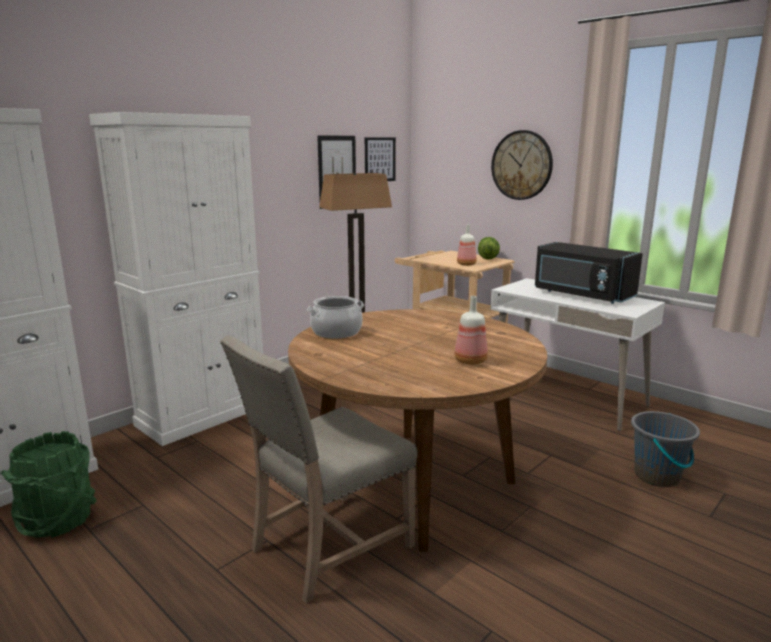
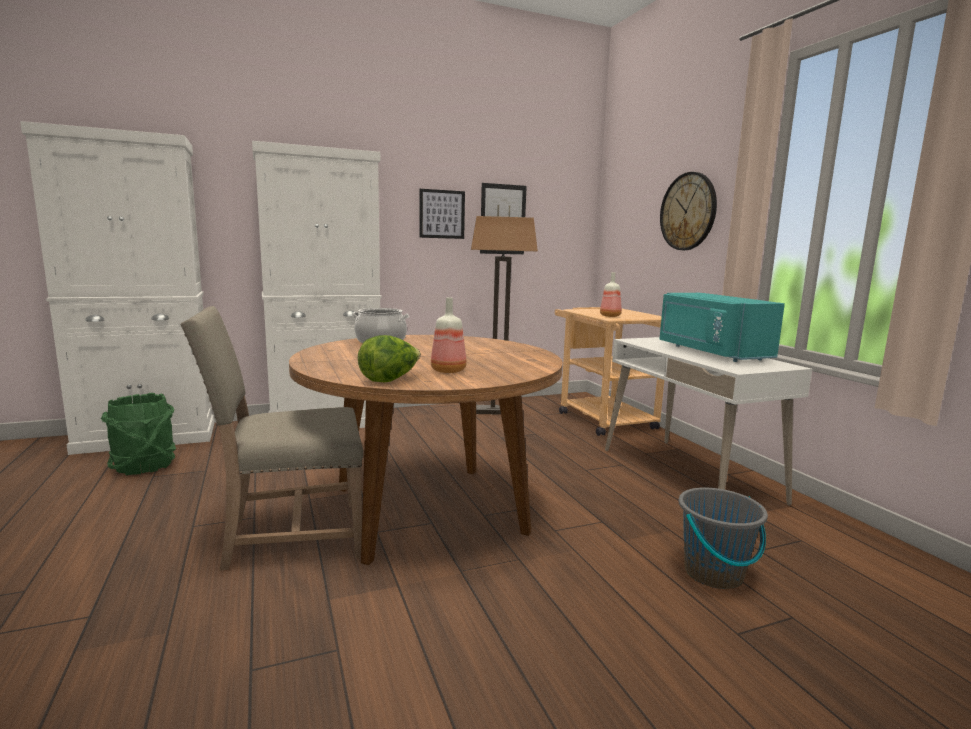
camera: 25 degrees right, 5 degrees down
(379, 159) = (556, 212): picture -> picture (442, 214)
(488, 258) = (646, 315): lettuce -> lettuce (390, 380)
(581, 295) = (710, 352): black microwave -> turquoise microwave

